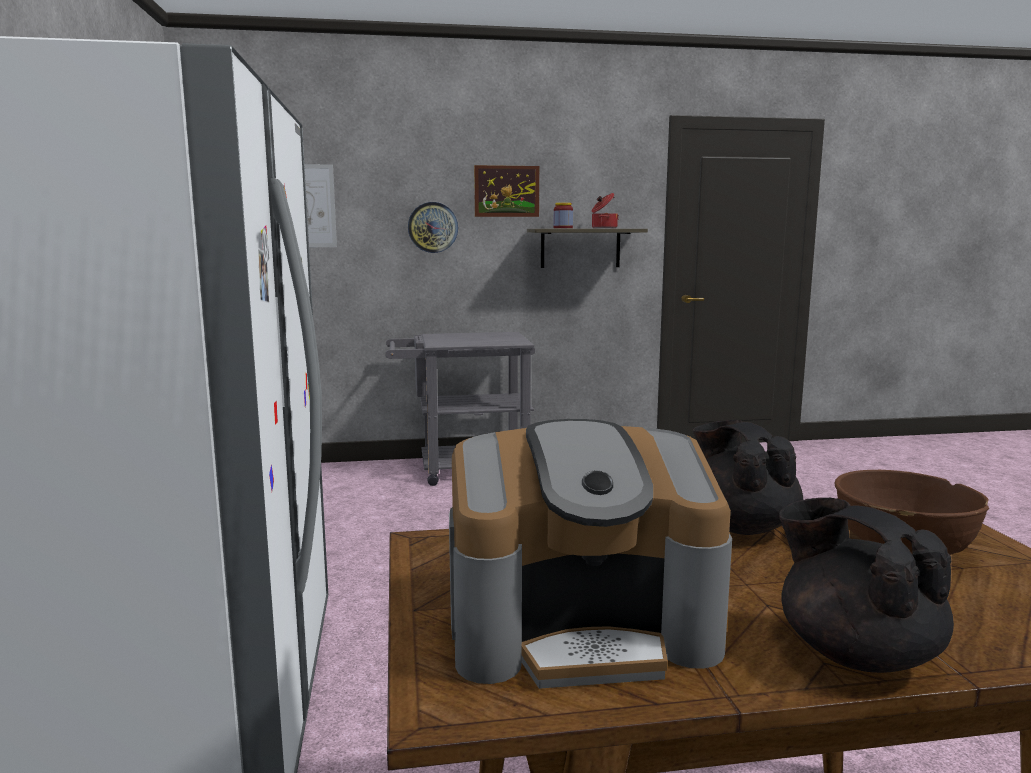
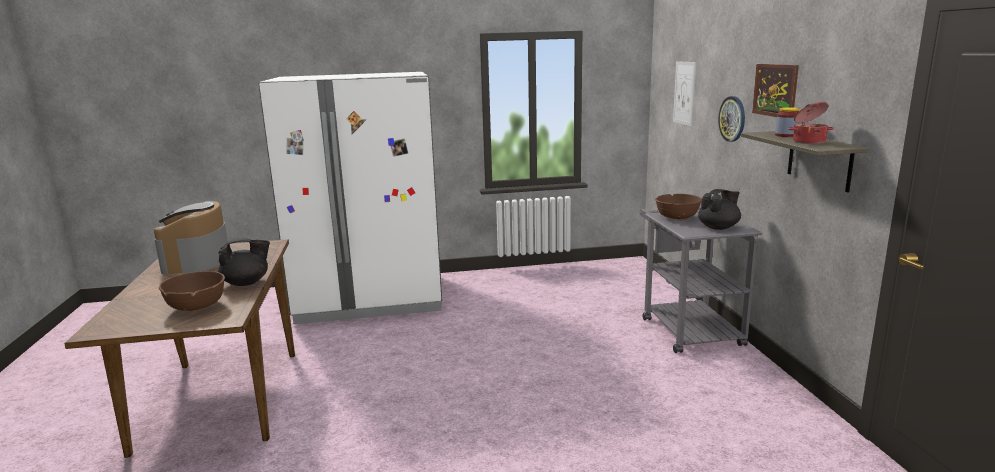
camera: 90 degrees right, 5 degrees up
(456, 341) = (677, 218): none -> brown bowl
(855, 653) = (145, 288): black teapot -> black teapot (719, 227)

